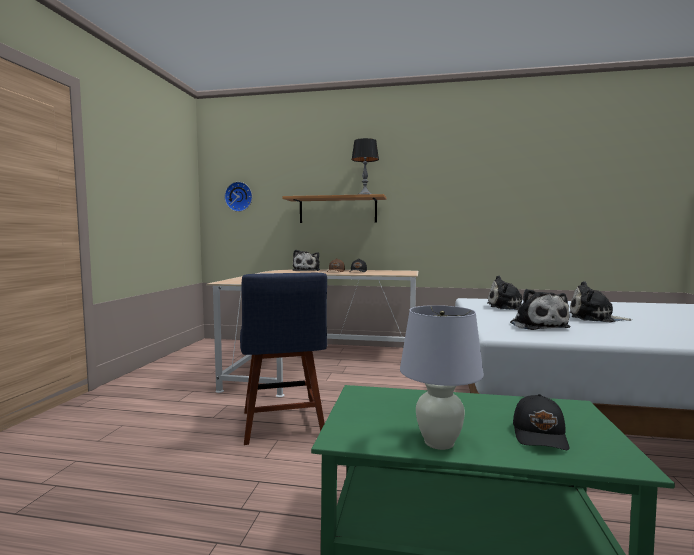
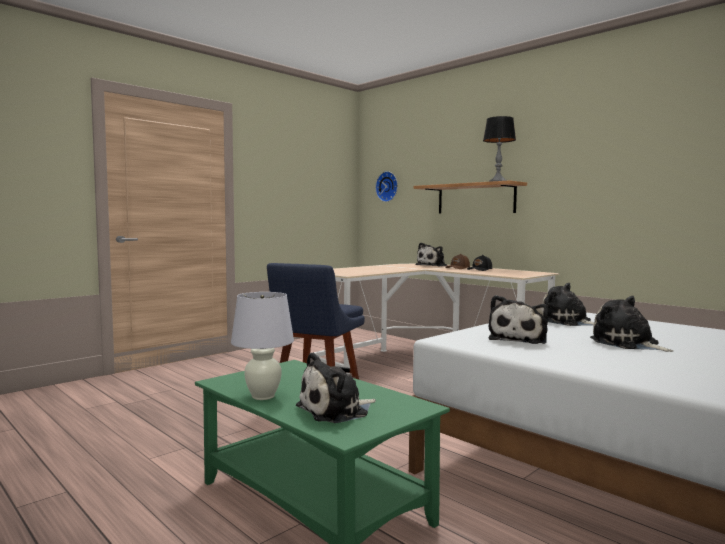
camera: 35 degrees right, 0 degrees up
(541, 435) = (336, 410): black cap -> plush toy

